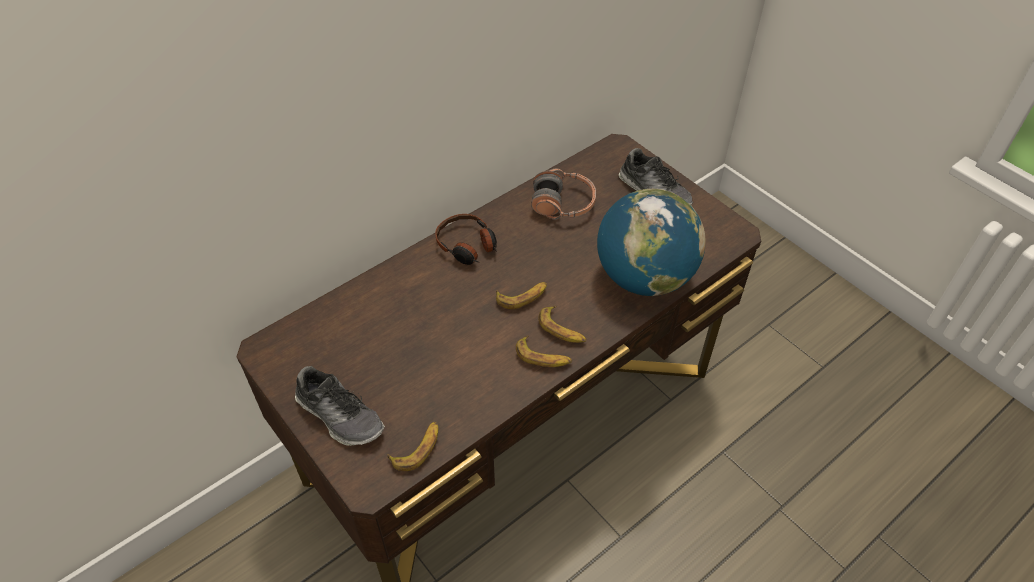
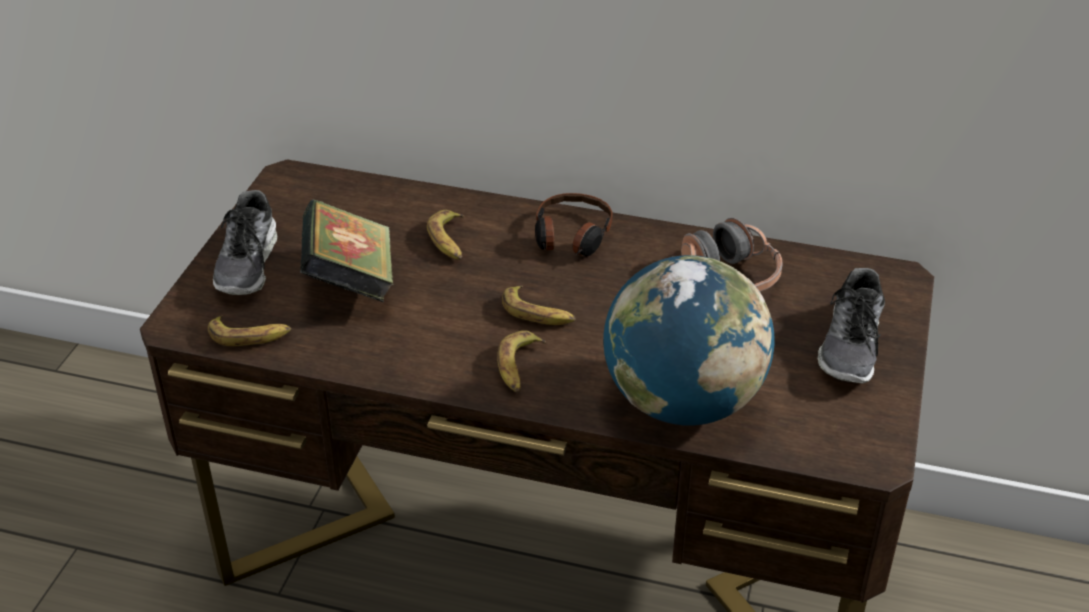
camera: 55 degrees right, 10 degrees down
(411, 369) = (350, 282): none -> book
(543, 357) = (461, 371): banana -> banana (450, 241)

